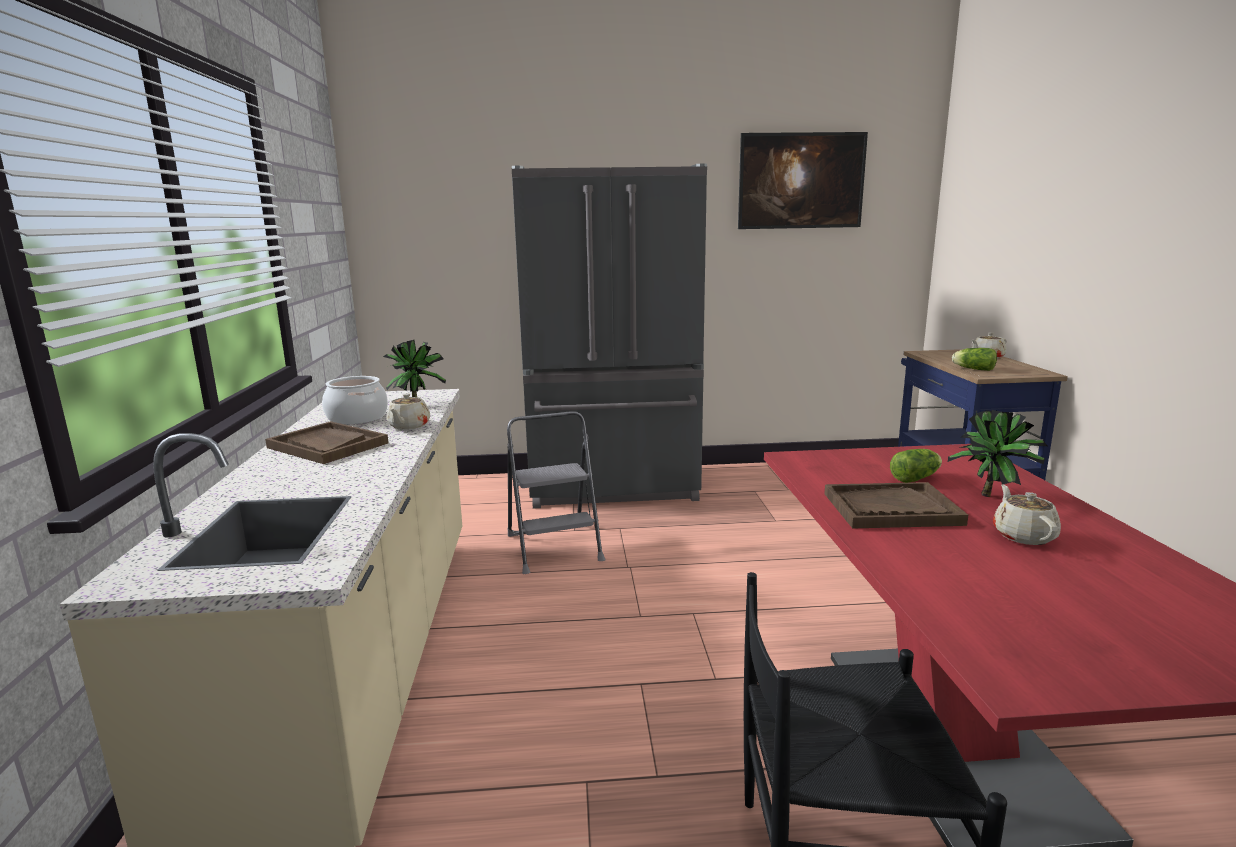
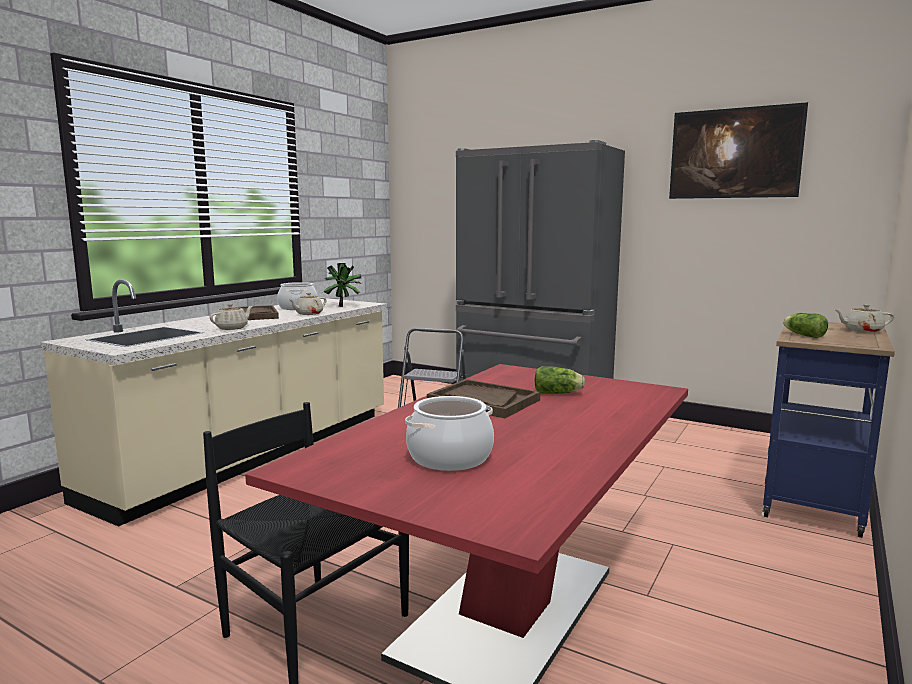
camera: 35 degrees right, 5 degrees down
(993, 497) = (581, 412): potted plant -> none
(1023, 535) = (526, 431): beige teapot -> beige teapot (232, 328)
(1071, 596) = (450, 457): none -> cooking pot

